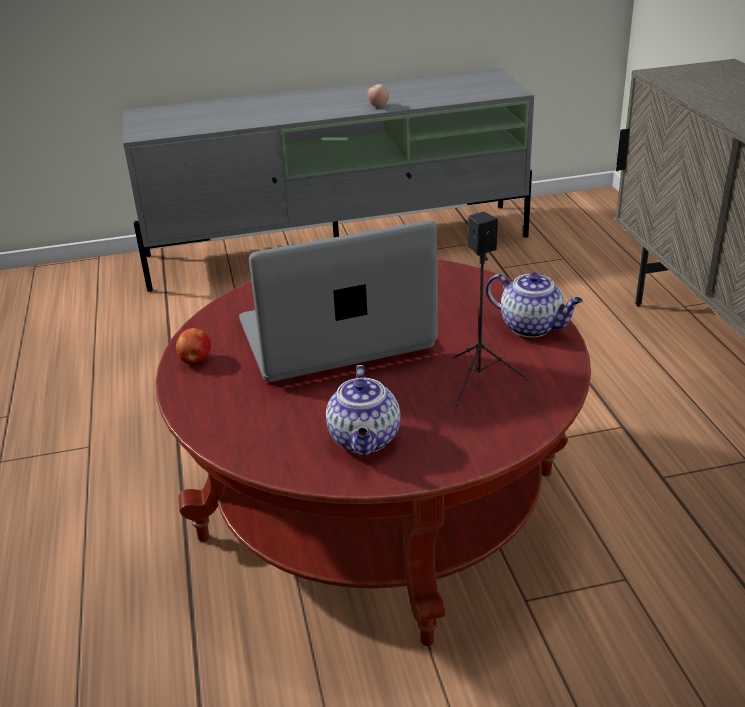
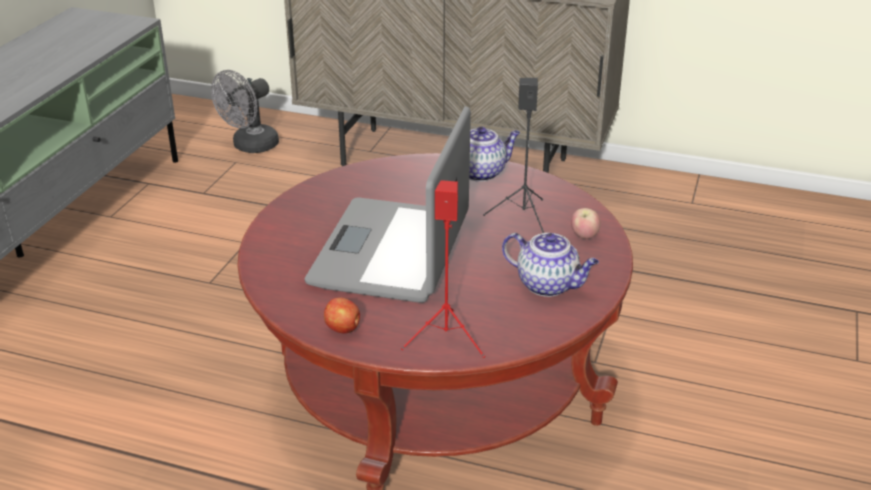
camera: 60 degrees left, 0 degrees up
(222, 415) = (447, 338): none -> red speaker
(378, 106) = (45, 78): apple -> apple (584, 236)
(595, 253) = (250, 147): none -> grey fan

